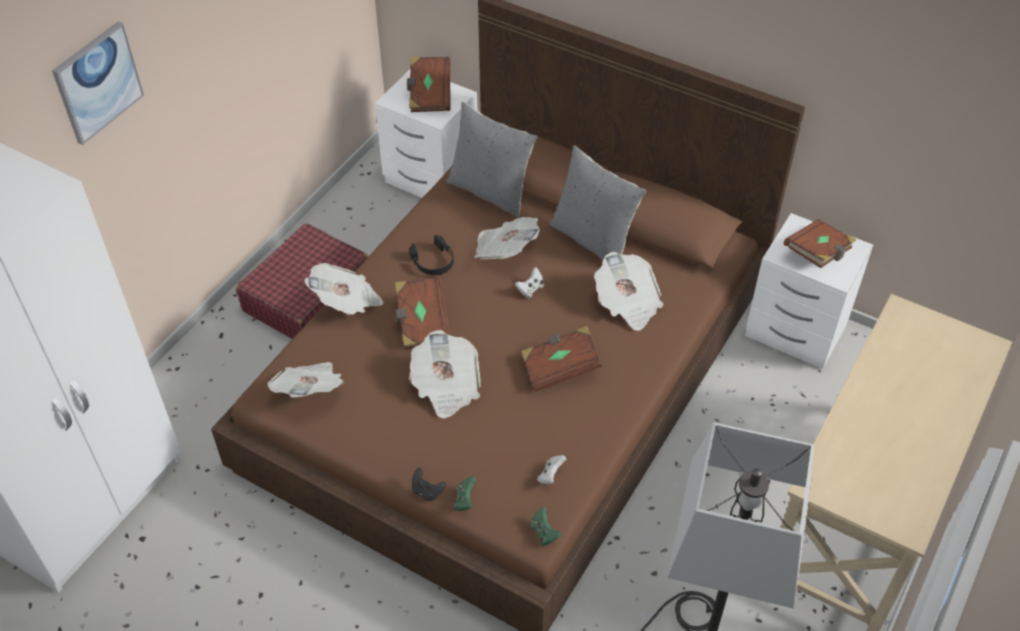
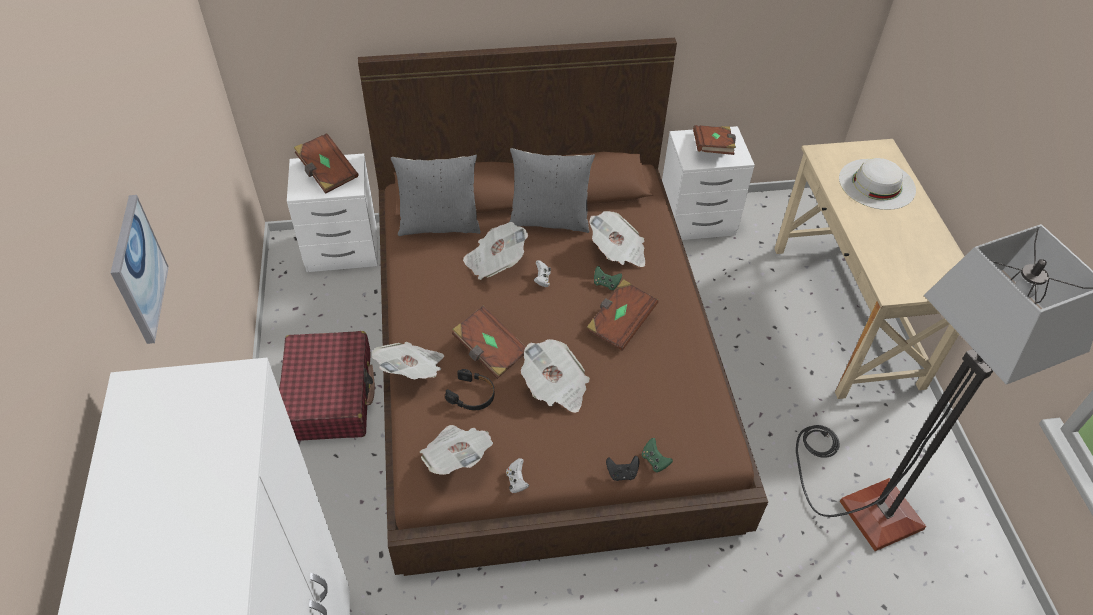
camera: 40 degrees left, 0 degrees up
(433, 261) = (449, 300): black headphones -> black headphones (472, 395)
(544, 533) = (729, 446): green game controller -> green game controller (606, 284)
(550, 475) = (691, 403): white game controller -> white game controller (516, 481)
(931, 376) = (877, 184): none -> white hat

